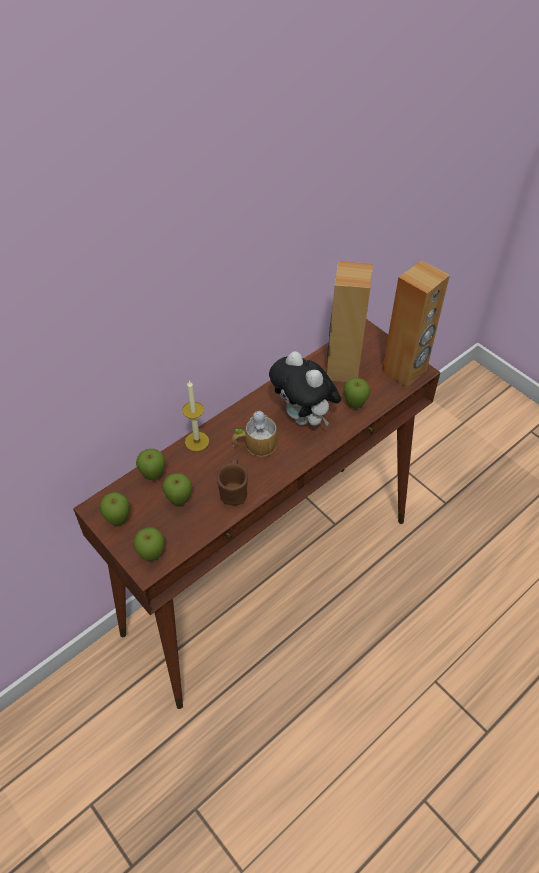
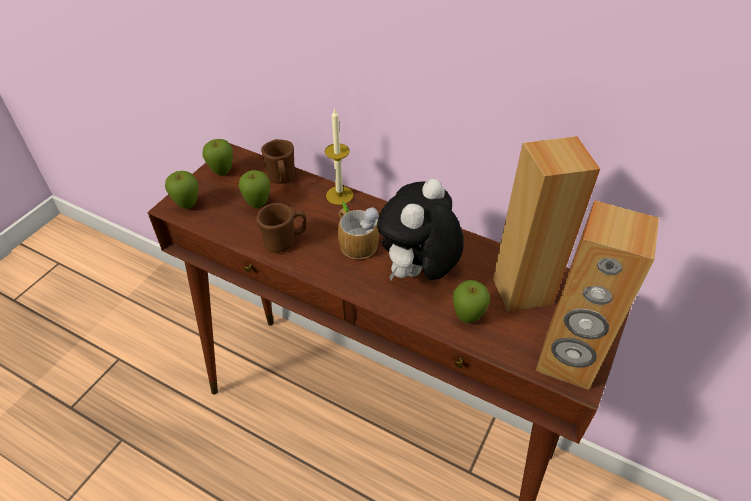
camera: 70 degrees right, 5 degrees down
(153, 476) = (282, 179): apple -> brown mug

